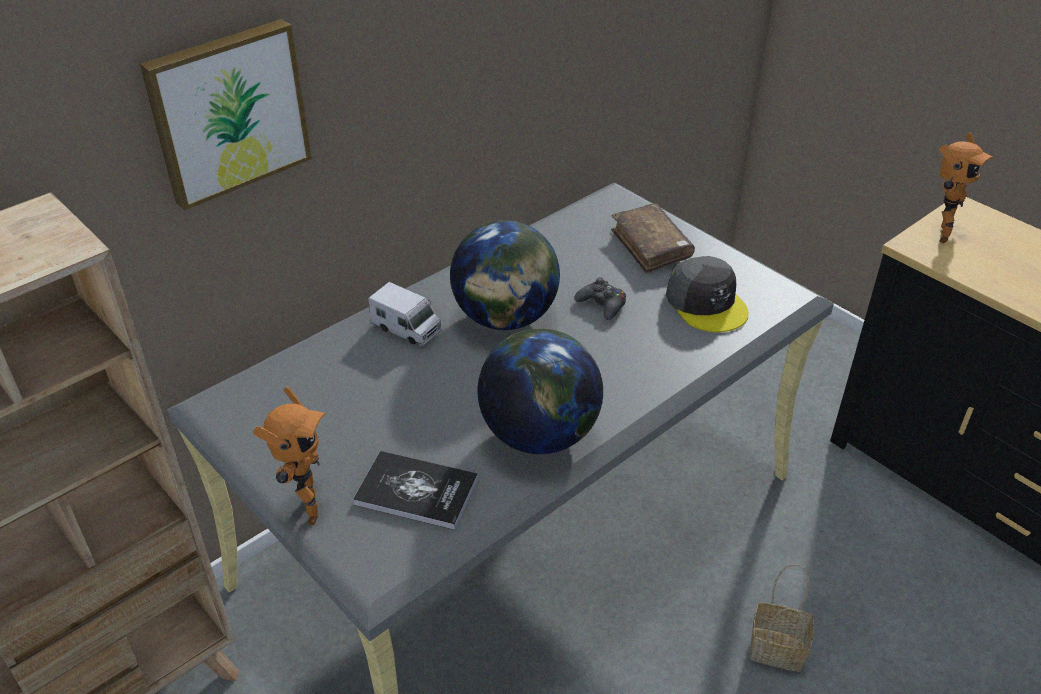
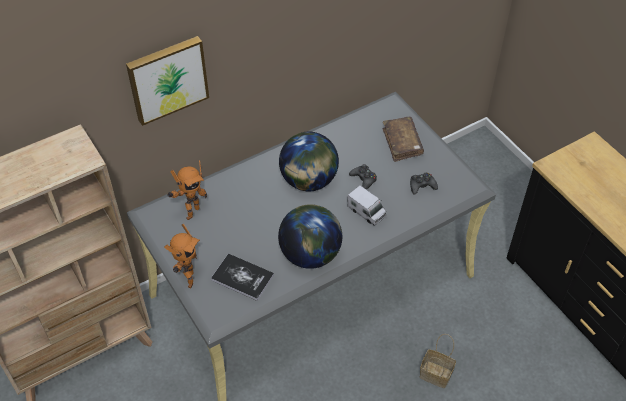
camera: 10 degrees right, 10 degrees up
(407, 328) = (254, 180): toy truck -> toy truck (366, 212)
(706, 303) = (422, 186): grey cap -> black game controller
(938, 233) = (569, 159): toy robot -> toy robot (190, 212)

